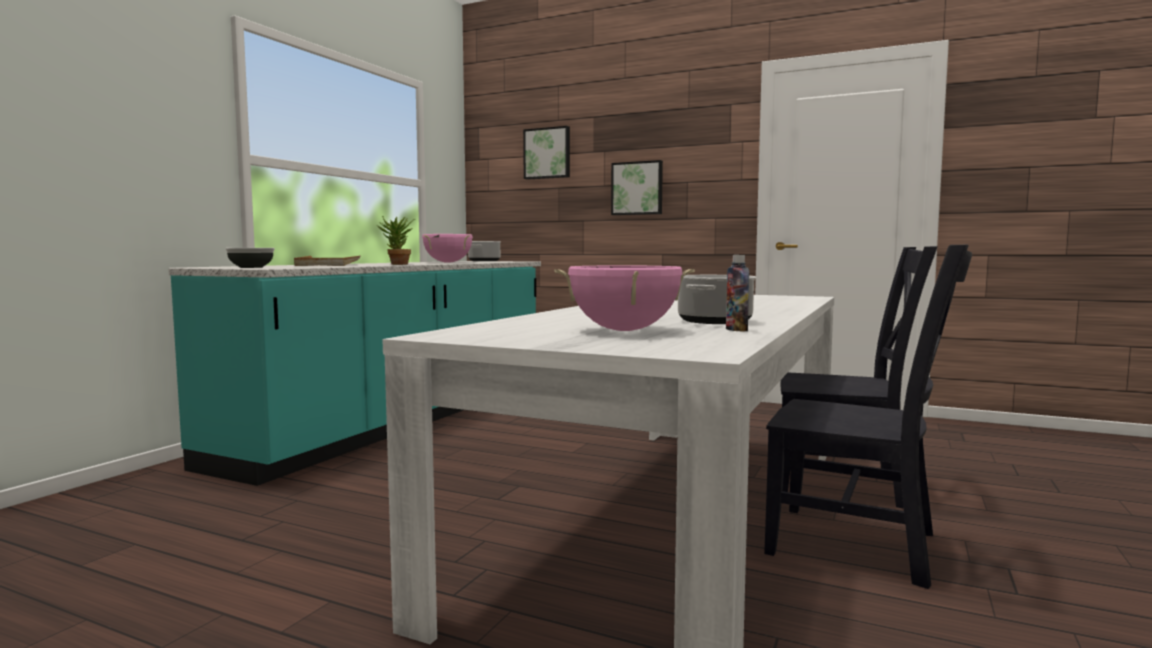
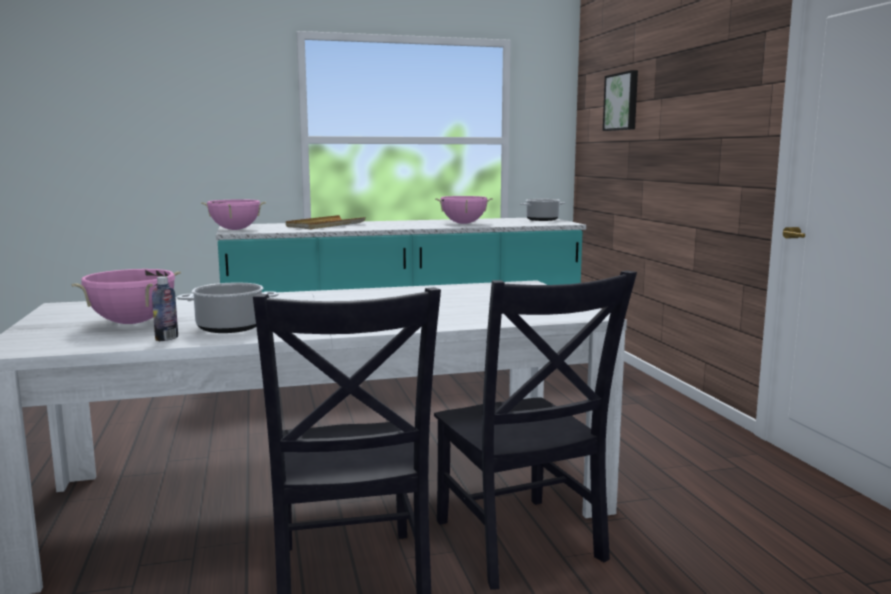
camera: 50 degrees right, 5 degrees up
(251, 267) = (235, 229): bowl -> pink cooking pot
(397, 264) = (370, 228): potted plant -> none
(637, 188) = (680, 144): picture -> none

